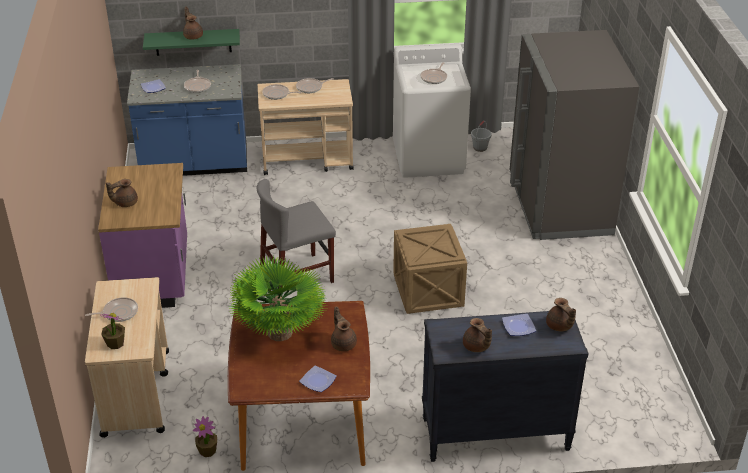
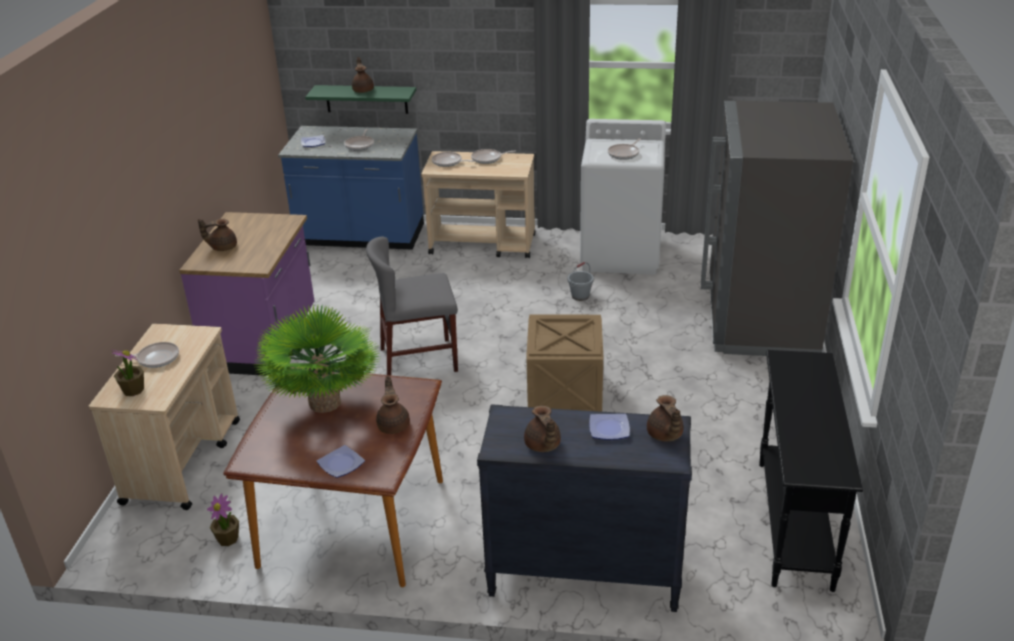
camera: 15 degrees right, 5 degrees down
(480, 147) = (685, 249): grey bucket -> grey bucket (580, 296)
(631, 371) = (793, 524): none -> black console table

